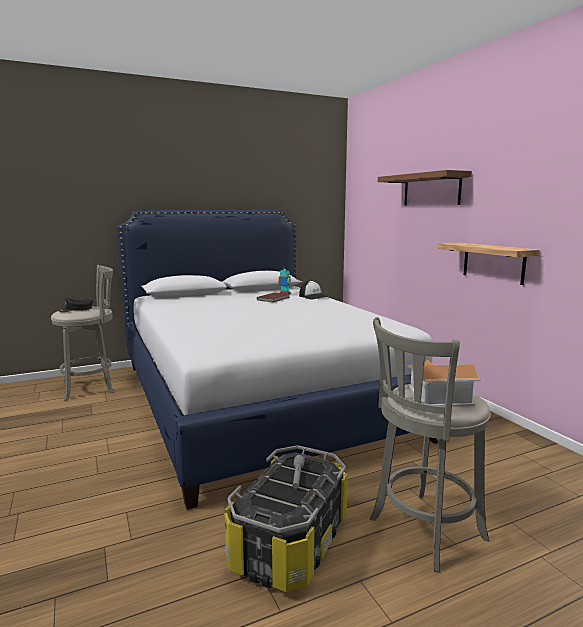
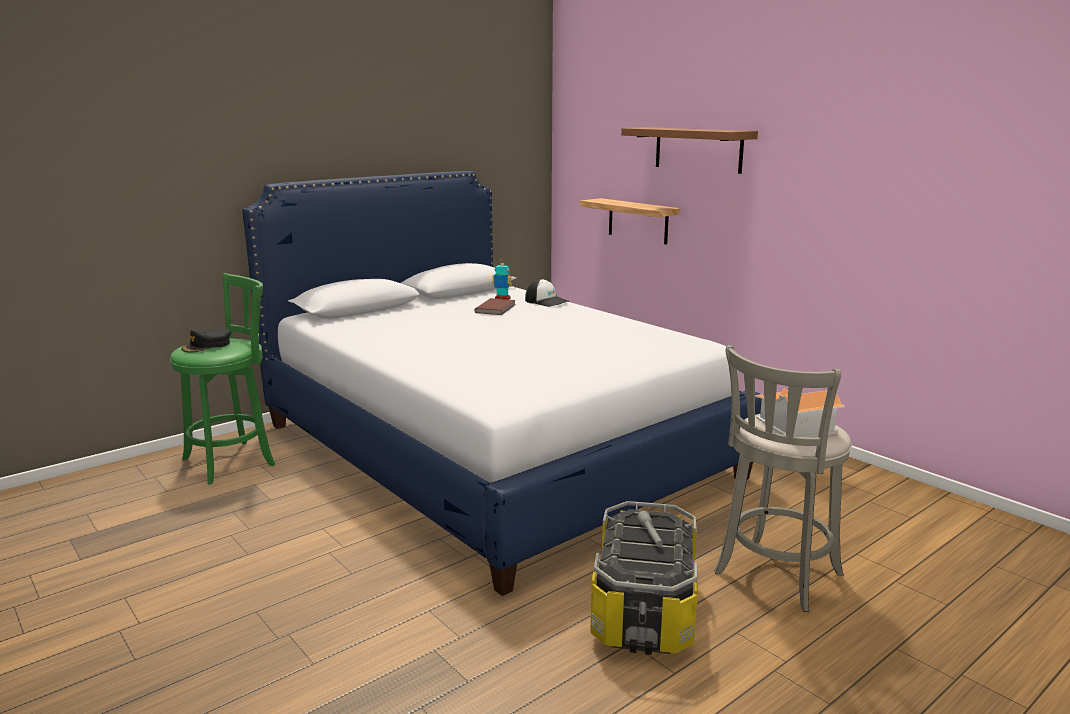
camera: 15 degrees left, 5 degrees up
(92, 387) = (233, 460): grey stool -> green stool
(493, 262) = (789, 250): shelf -> shelf (638, 221)

